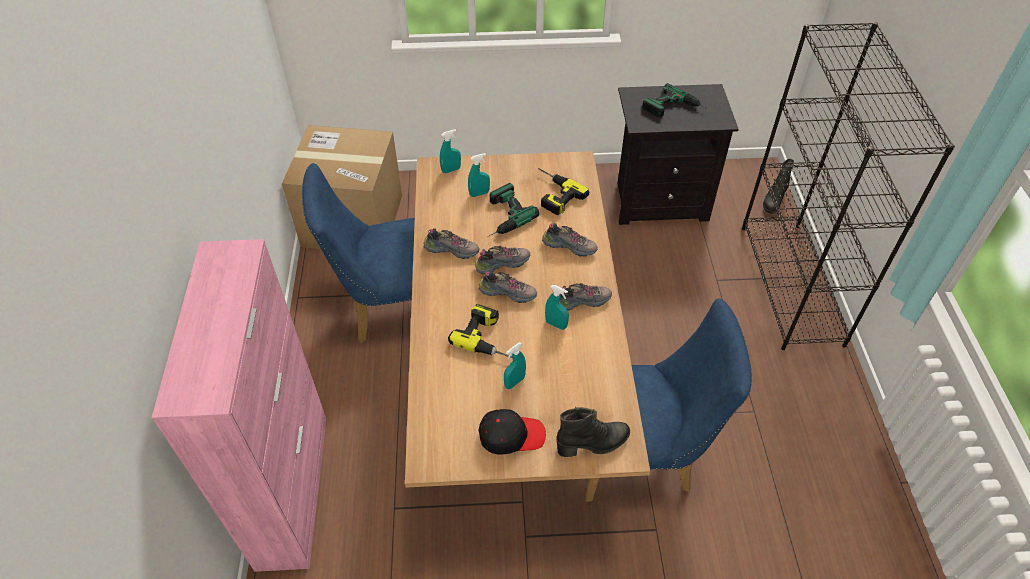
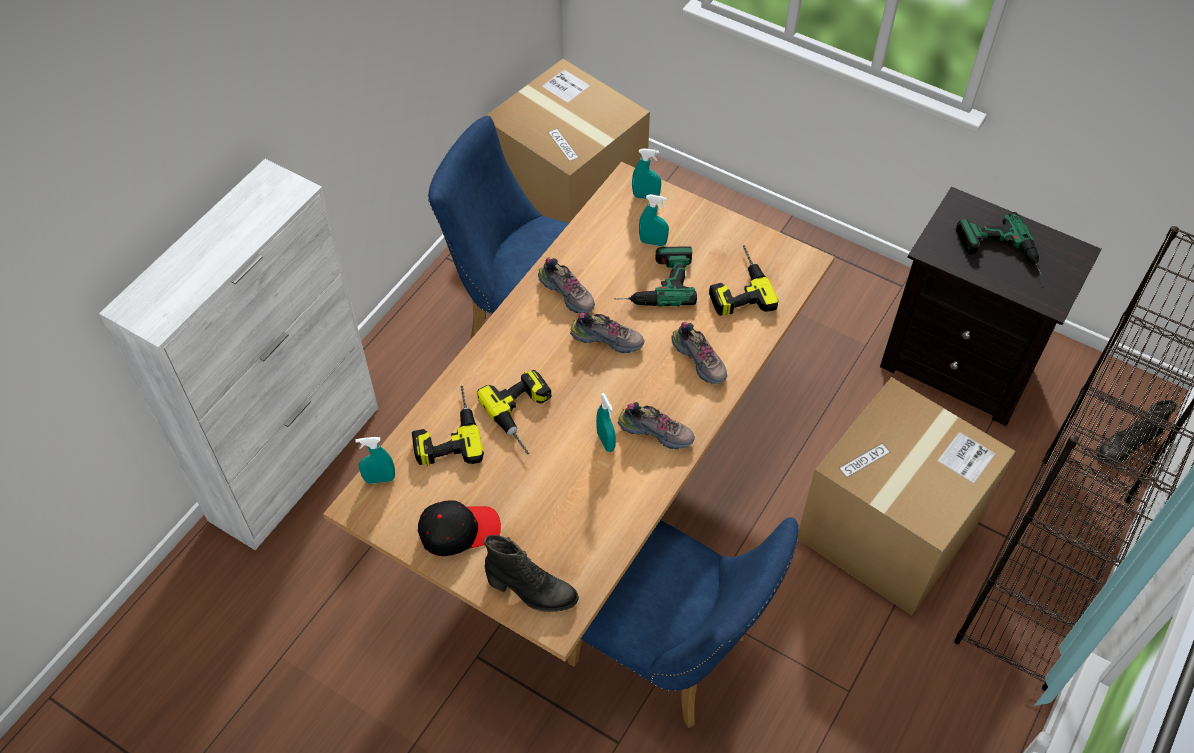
camera: 35 degrees right, 5 degrees up
(293, 489) = (296, 462): pink cabinet -> white cabinet
(445, 377) = (445, 431): none -> power drill
(508, 292) = (586, 376): shoe -> none
(511, 435) = (459, 530): black cap -> black cap turned 45 degrees counterclockwise
(514, 382) = (509, 478): turquoise spray bottle -> turquoise spray bottle (379, 479)
(697, 309) = (888, 529): none -> cardboard box

